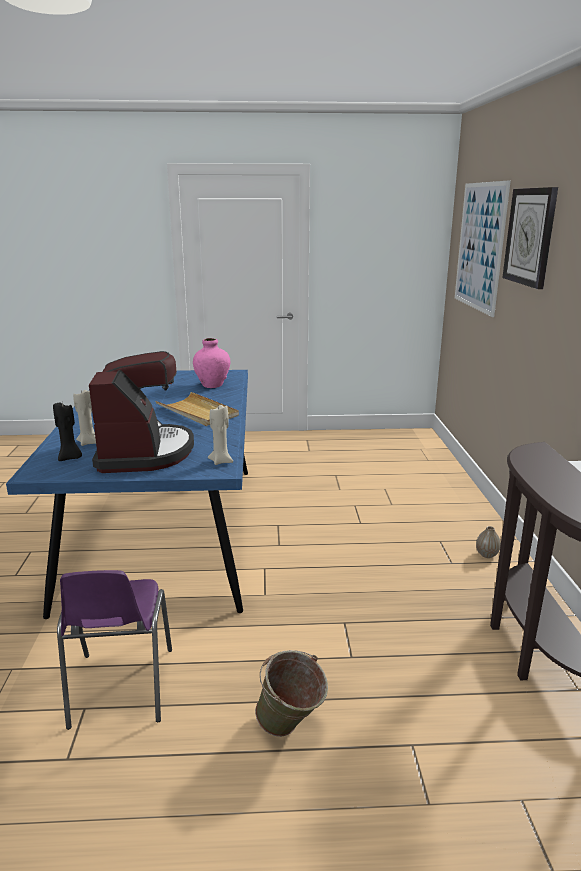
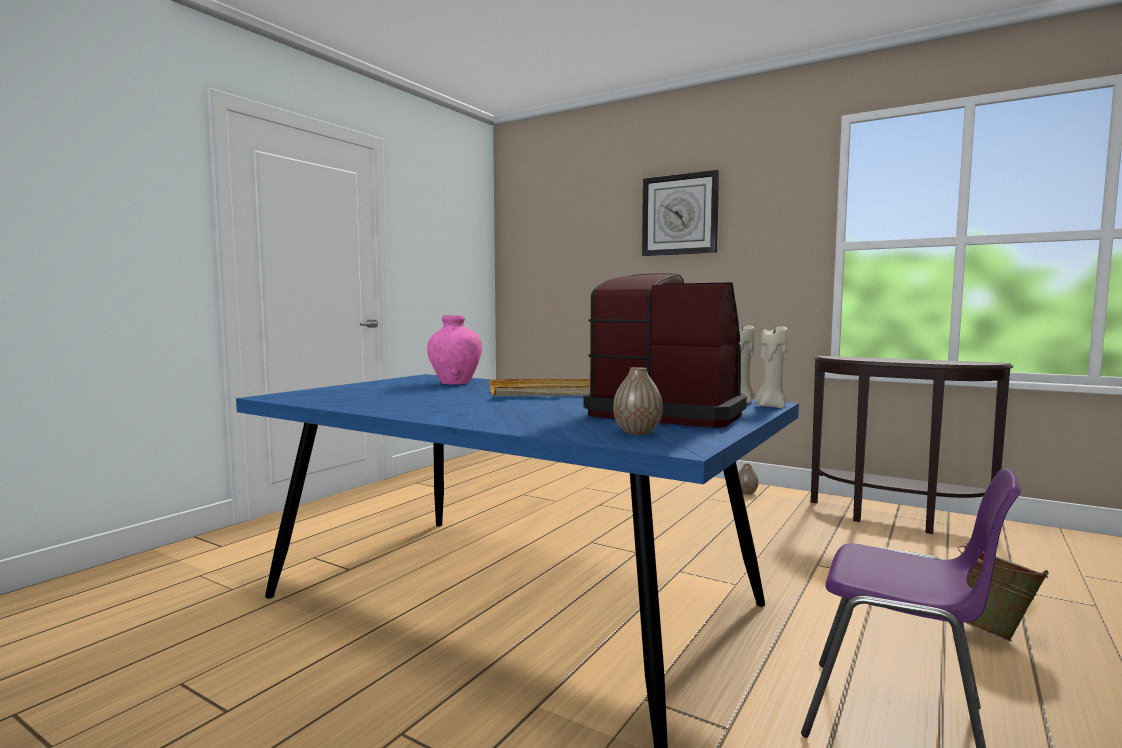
camera: 55 degrees left, 15 degrees down
(70, 458) = (637, 432): black candle -> vase
(88, 442) = (582, 423): beige candle -> beige candle (771, 406)
(479, 246) = (574, 239): picture -> none

